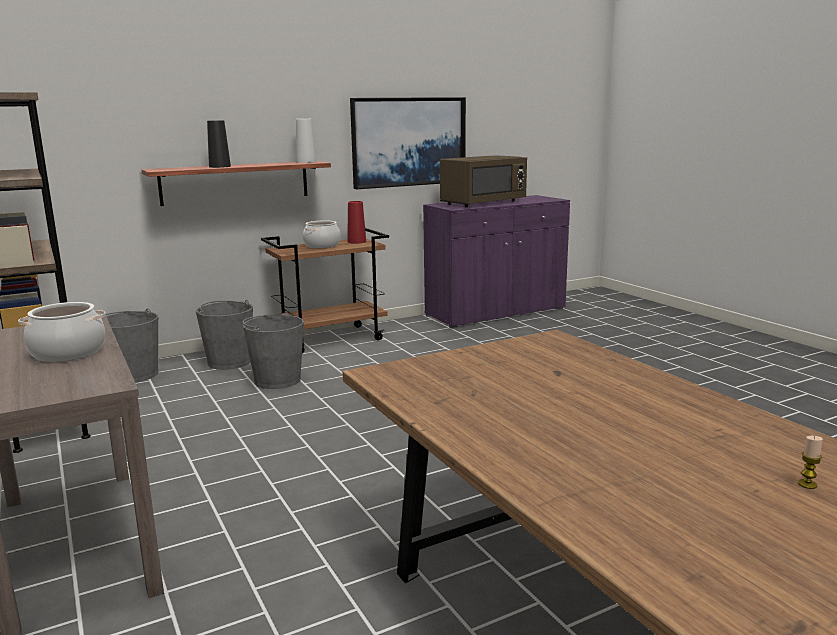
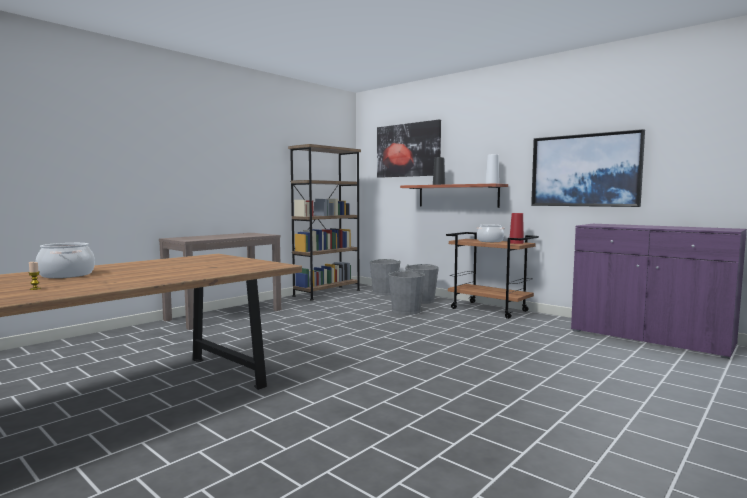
camera: 70 degrees right, 10 degrees down
(67, 352) = (227, 236): cooking pot -> cooking pot (66, 275)
(116, 101) = (408, 150): none -> picture
(483, 203) = (636, 226): brown microwave -> none

